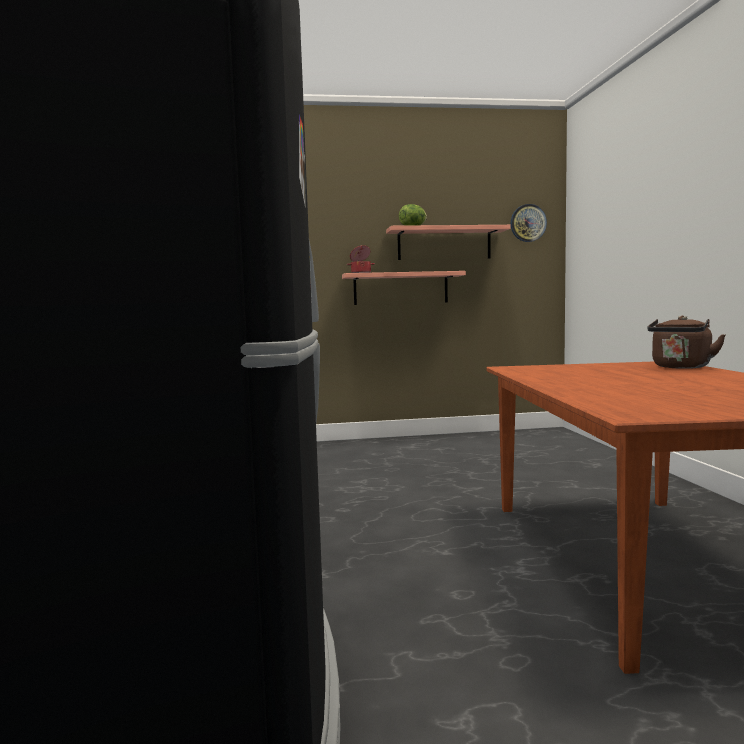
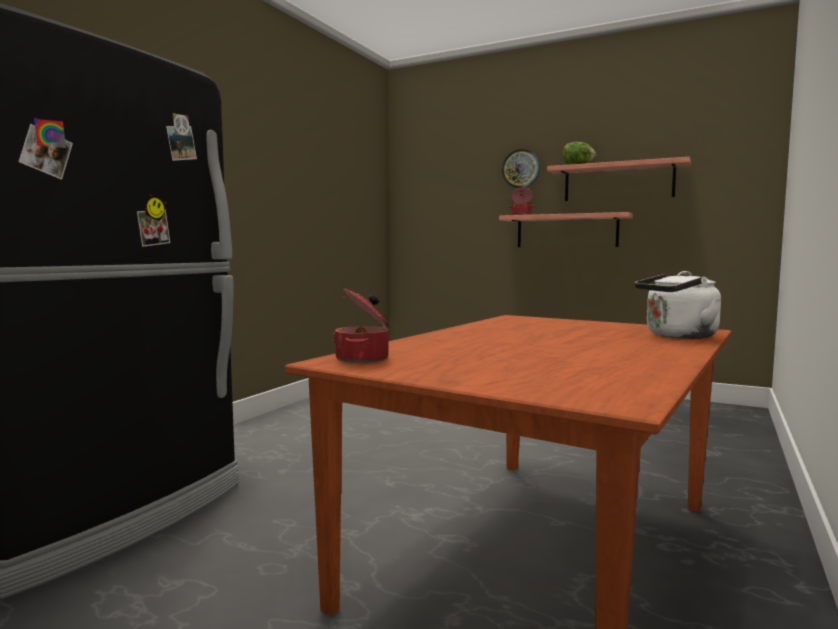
camera: 35 degrees right, 0 degrees up
(528, 223) = (729, 152): wall clock -> wall clock (521, 169)
(637, 409) = (364, 359): none -> cooking pot
(680, 367) = (677, 336): brown kettle -> white kettle

